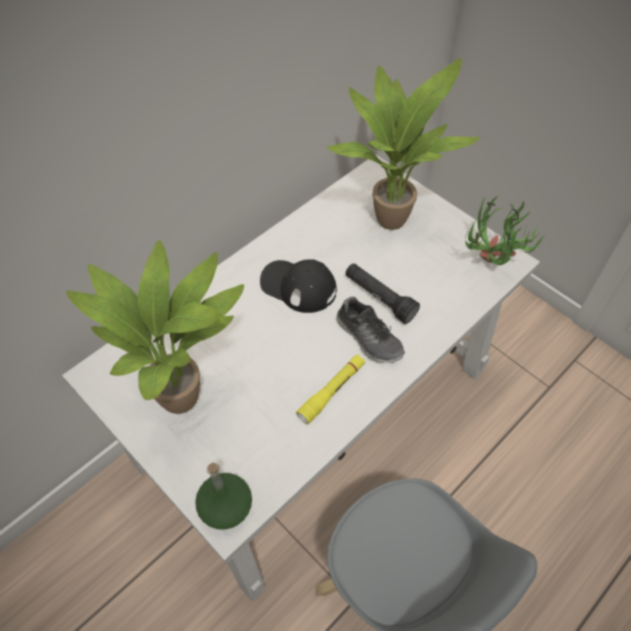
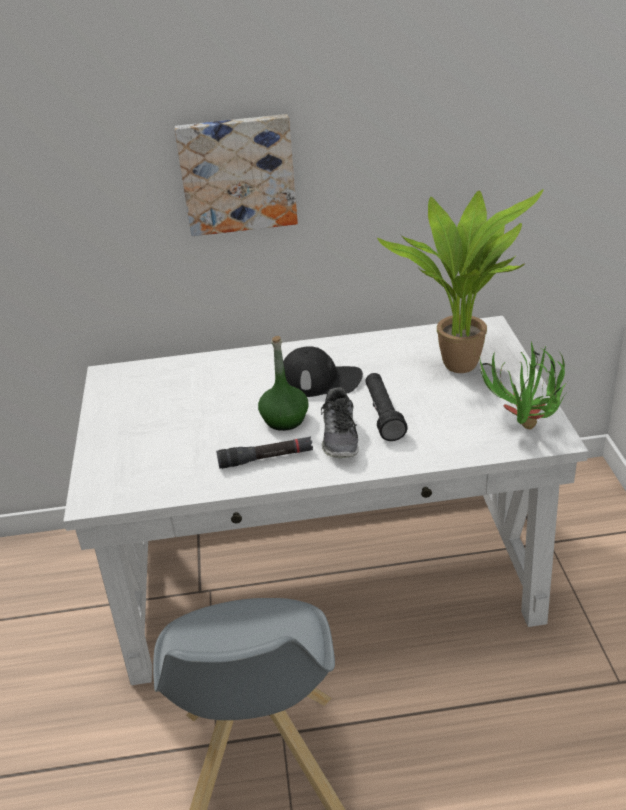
camera: 40 degrees right, 20 degrees down
(171, 129) = (237, 174): none -> picture
(186, 396) = (153, 412): potted plant -> none
(226, 507) = (101, 491): green bottle -> green bottle (284, 420)
(298, 286) = (320, 380): black cap -> black cap turned 120 degrees clockwise
(332, 391) = (266, 458): yellow flashlight -> black flashlight

